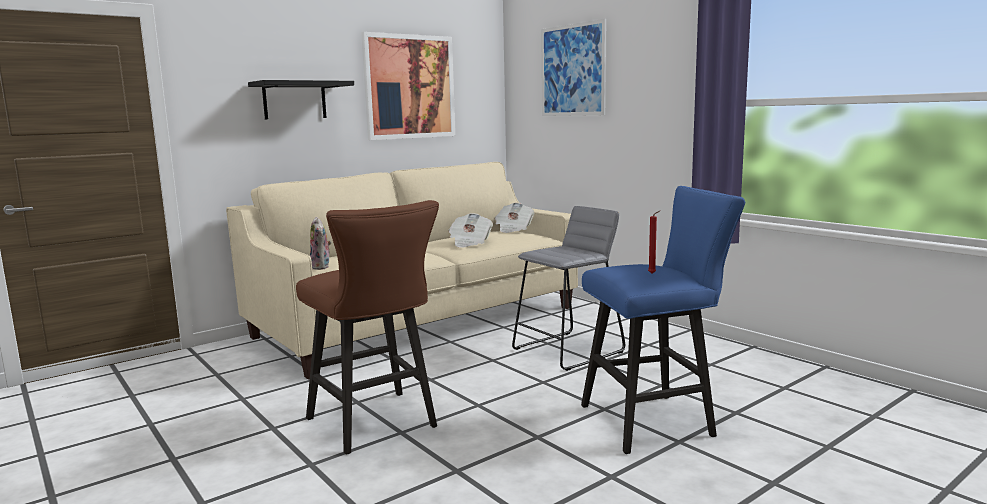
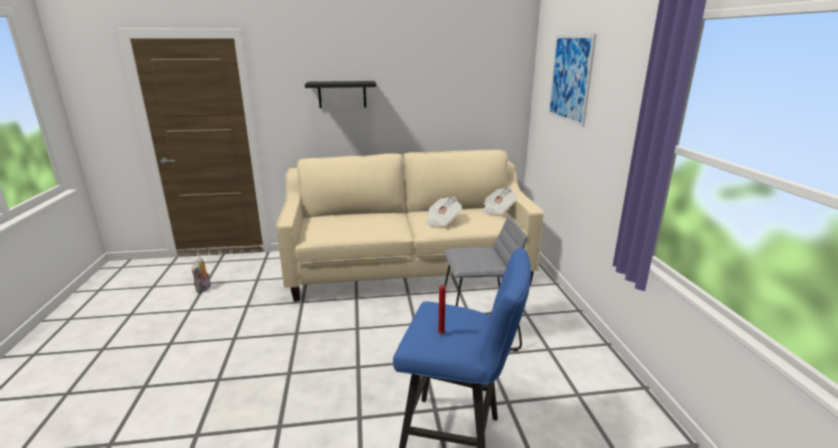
camera: 30 degrees right, 10 degrees up
(322, 267) = (318, 226): plush toy -> plush toy (204, 289)
(376, 425) = (283, 360): brown stool -> none
(409, 87) = (438, 83): picture -> none

